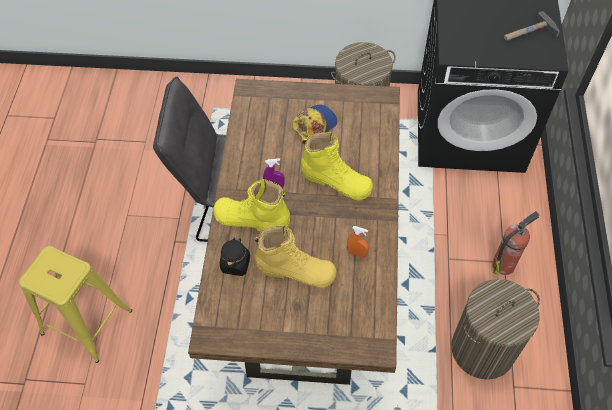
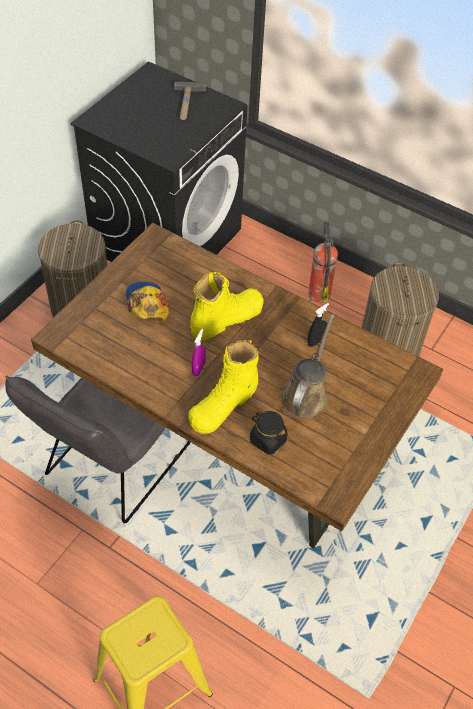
camera: 65 degrees left, 5 degrees down
(296, 270) = (305, 394): yellow boot -> brown watering can
(357, 253) = (316, 341): orange spray bottle -> black spray bottle

